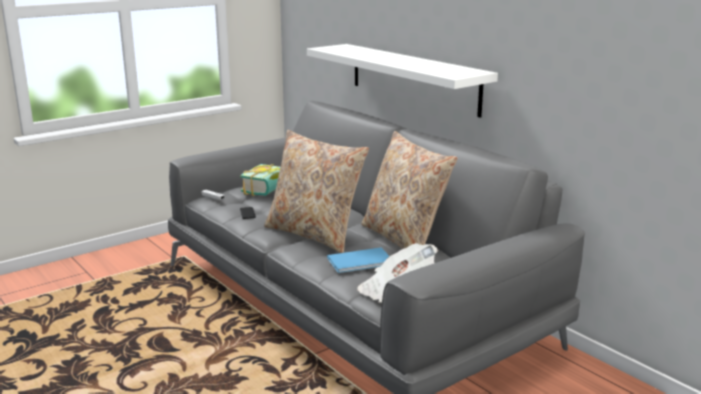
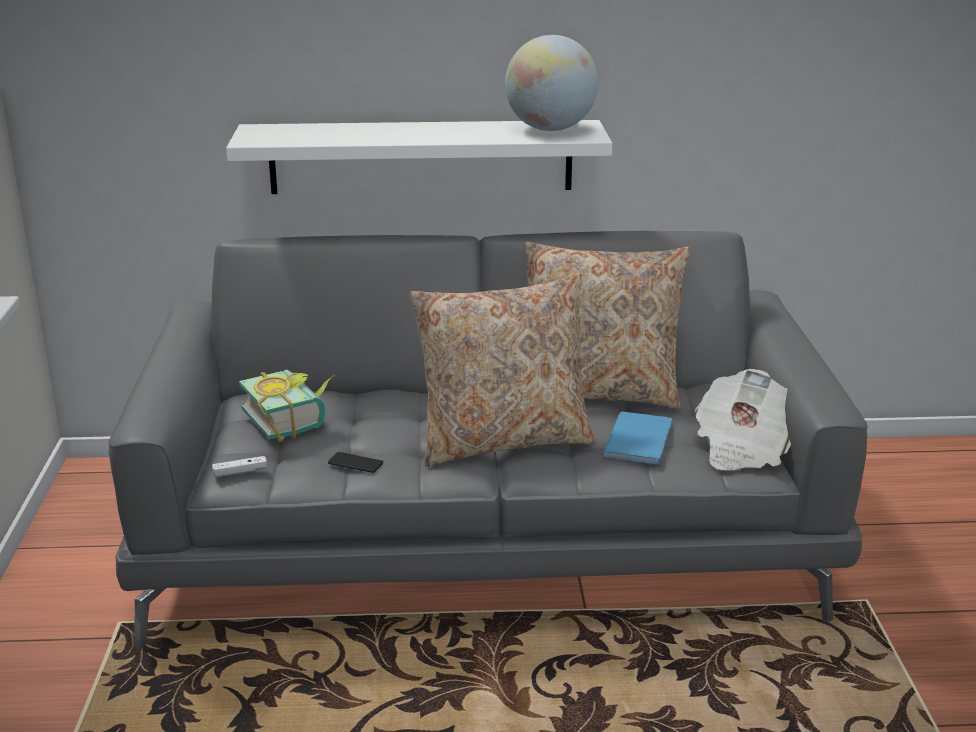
camera: 55 degrees left, 5 degrees up
(452, 70) = (550, 129): none -> globe

